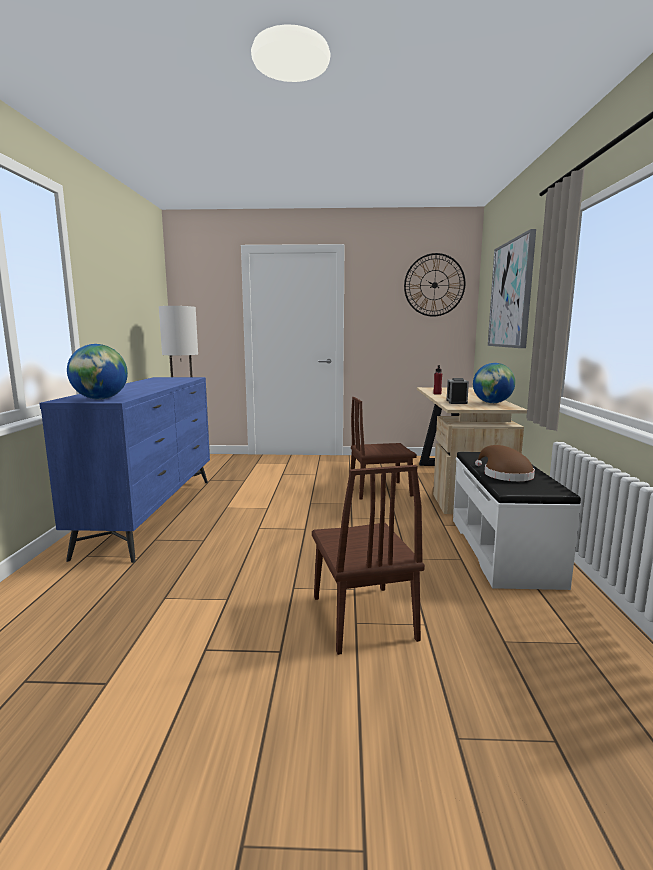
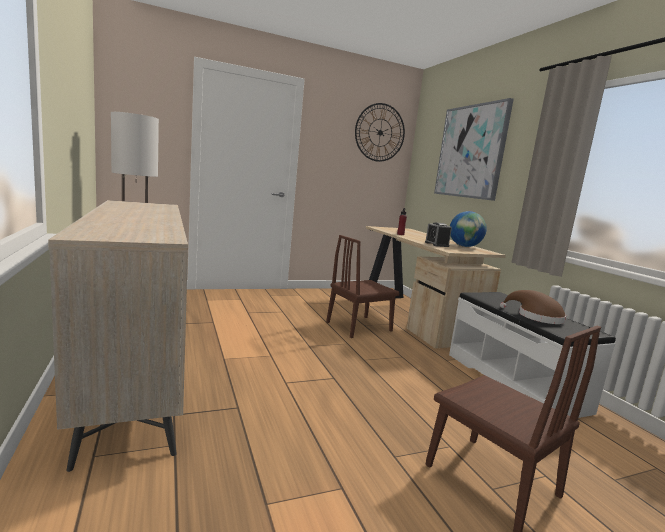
camera: 25 degrees left, 0 degrees up
(100, 399) = (137, 235): globe -> none
(153, 513) = (137, 375): blue dresser -> beige dresser

